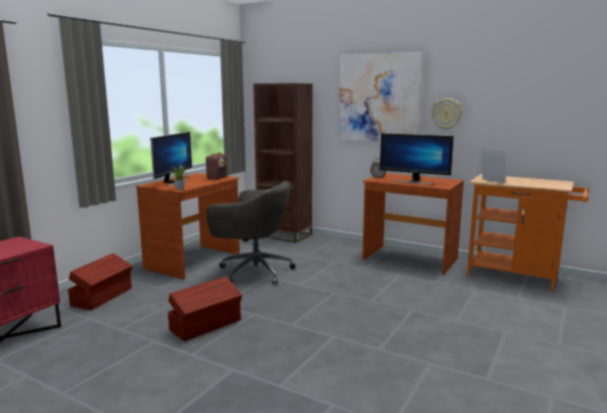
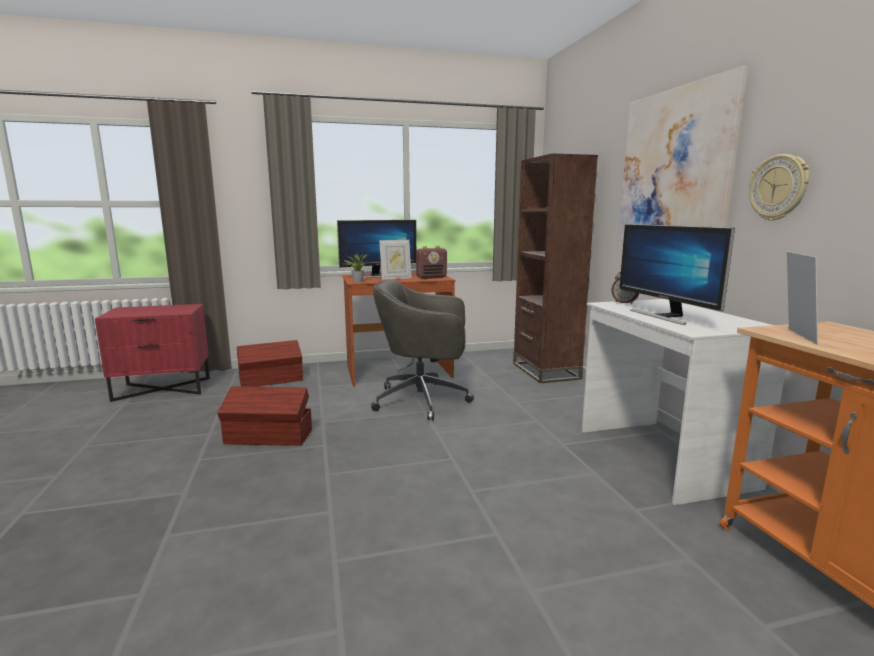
camera: 45 degrees right, 0 degrees up
(195, 182) = (396, 278): none -> picture frame
(253, 271) = (424, 400): grey office chair -> grey office chair turned 120 degrees clockwise
(409, 259) = (660, 457): brown desk -> white desk

